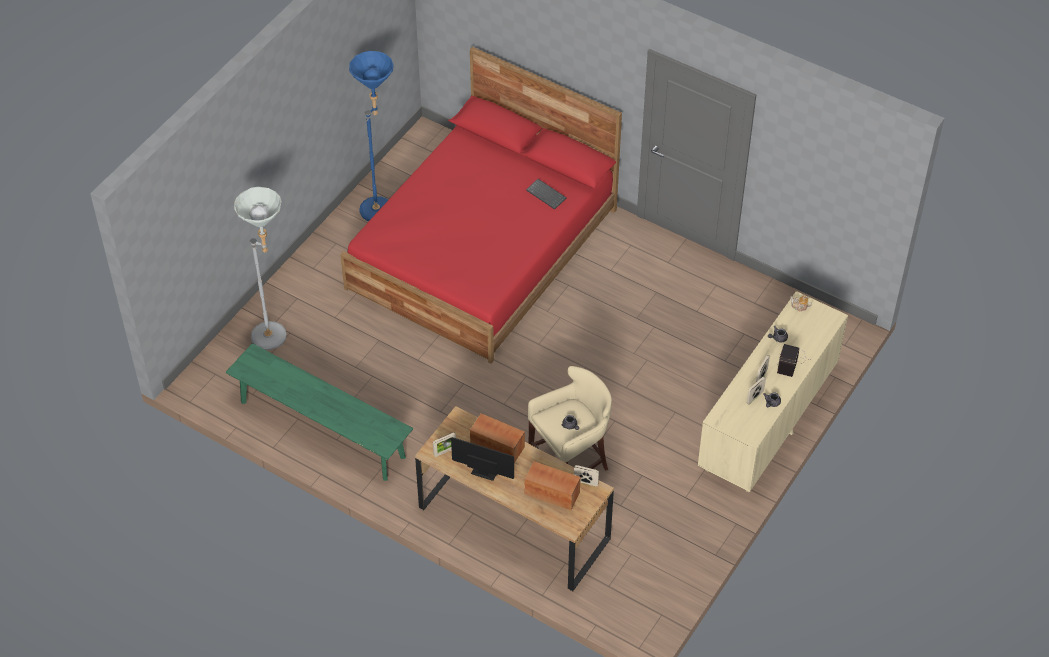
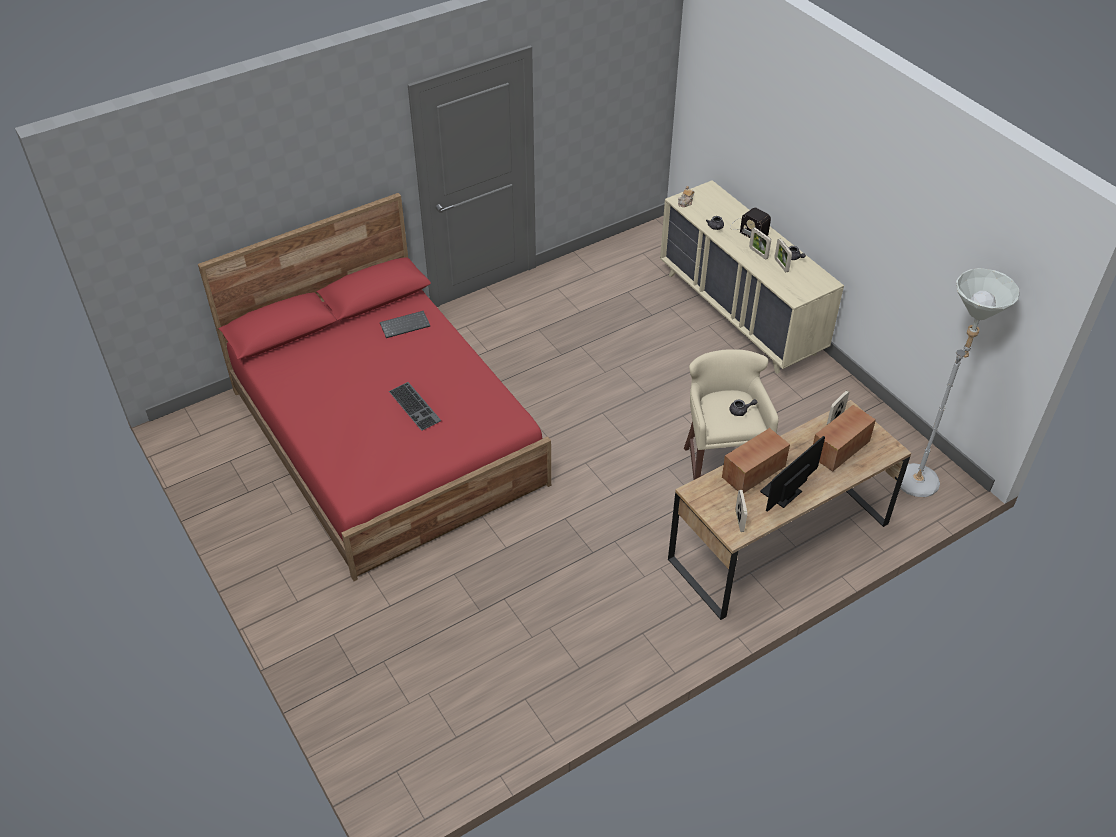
camera: 65 degrees left, 5 degrees down
(276, 338) = (382, 679): grey floor lamp -> grey floor lamp (922, 476)
(322, 429) = (555, 678): green bench -> none
(381, 205) = (253, 502): blue floor lamp -> none
(466, 236) = (416, 406): none -> keyboard

